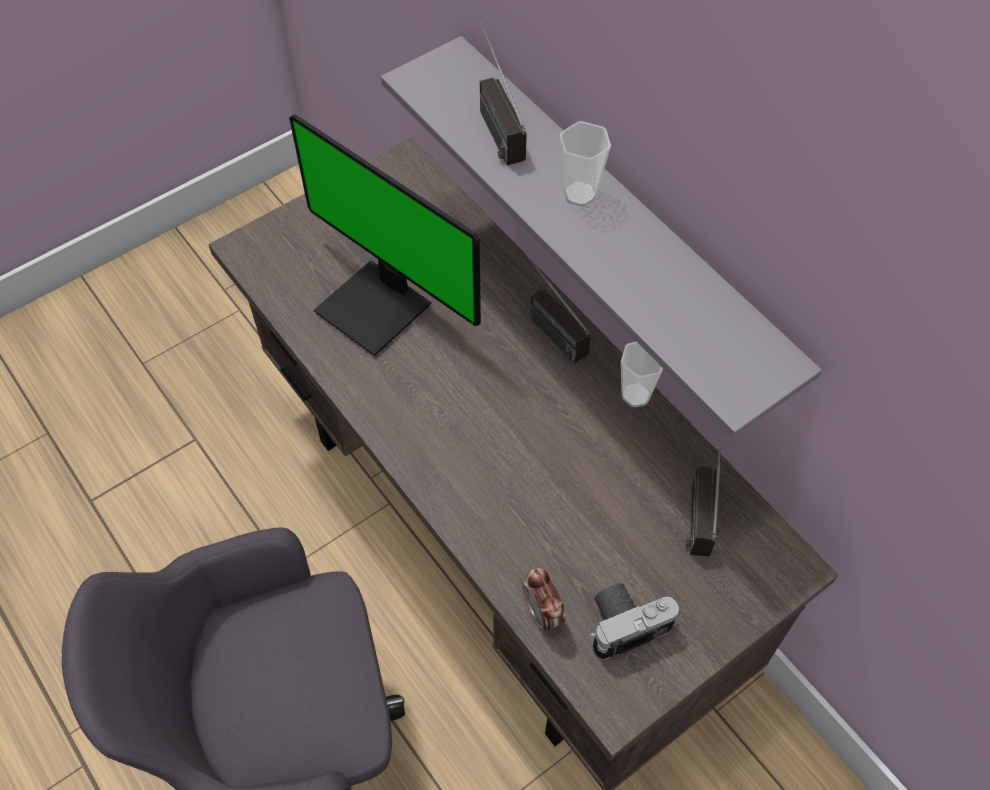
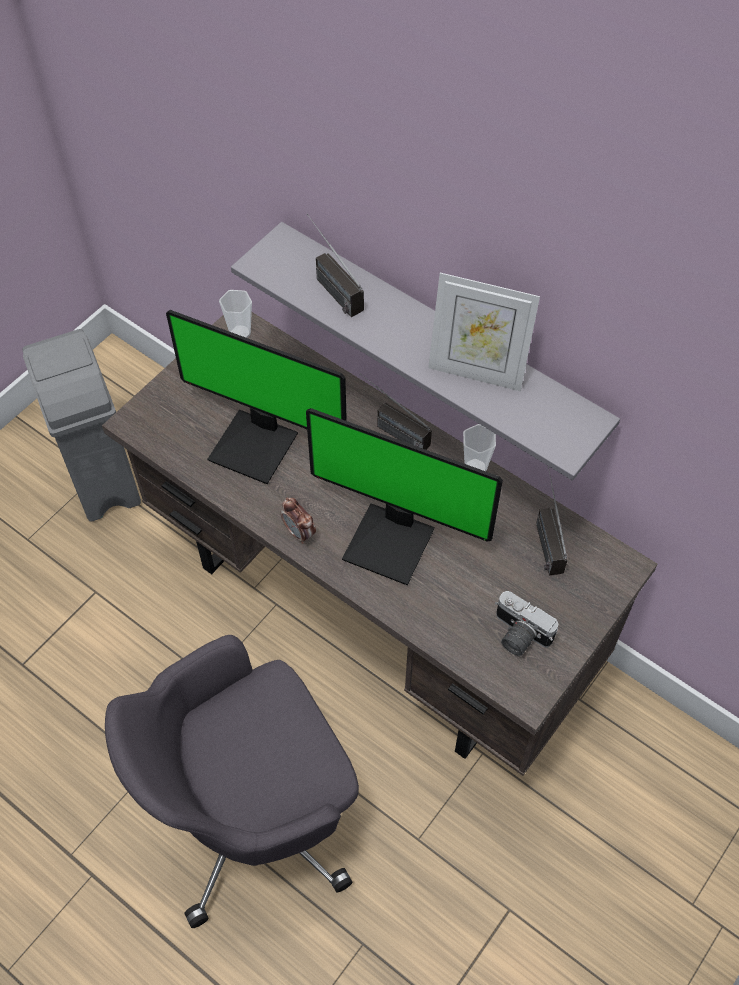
camera: 15 degrees left, 0 degrees up
(245, 316) = (103, 478): none -> grey trash can
(502, 462) = (391, 541): none -> monitor
(542, 613) = (456, 643): alarm clock -> alarm clock (299, 533)
(579, 194) = (412, 328): cup -> cup (240, 333)
(625, 622) = (517, 635): camera -> camera turned 105 degrees counterclockwise
(645, 266) = (476, 371): none -> picture frame

